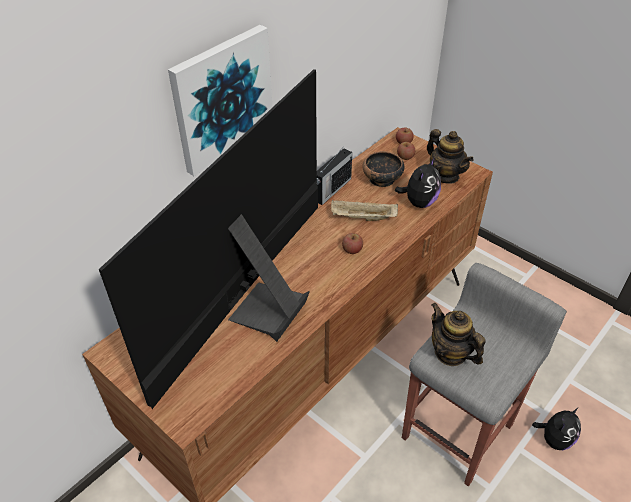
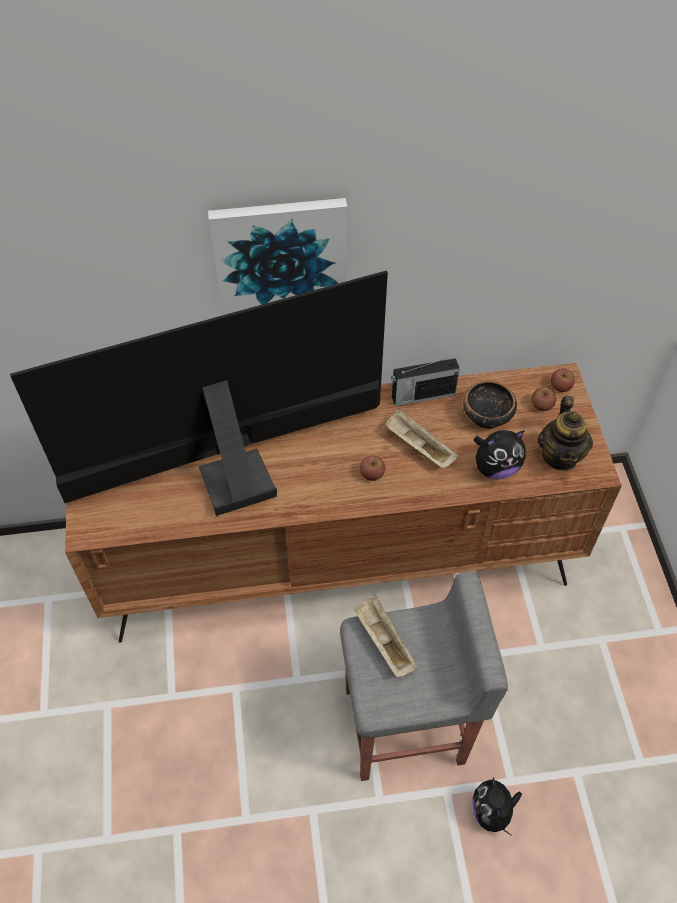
camera: 40 degrees right, 10 degrees up
(450, 353) = (383, 642): teapot -> beige tray
(554, 439) = (492, 812): plush toy -> plush toy turned 90 degrees clockwise

